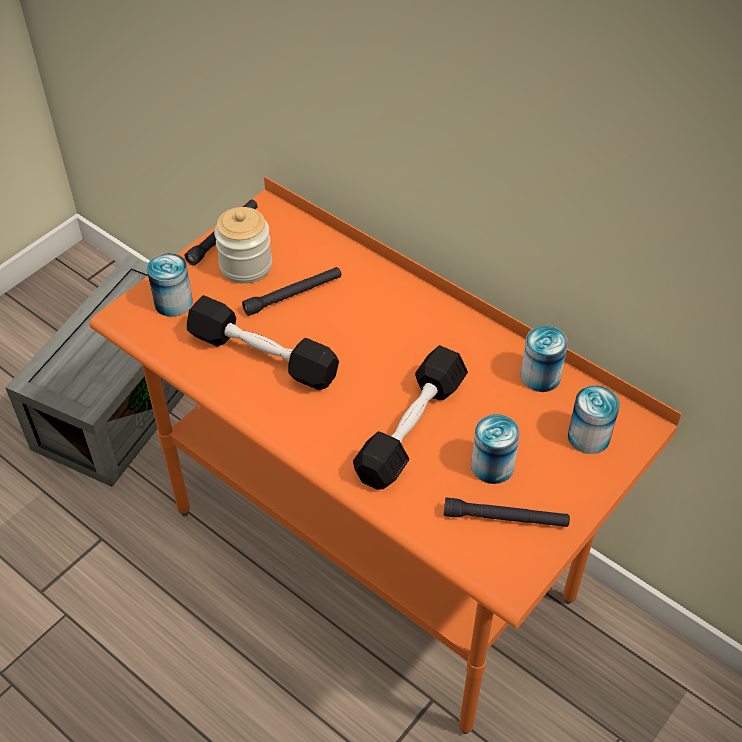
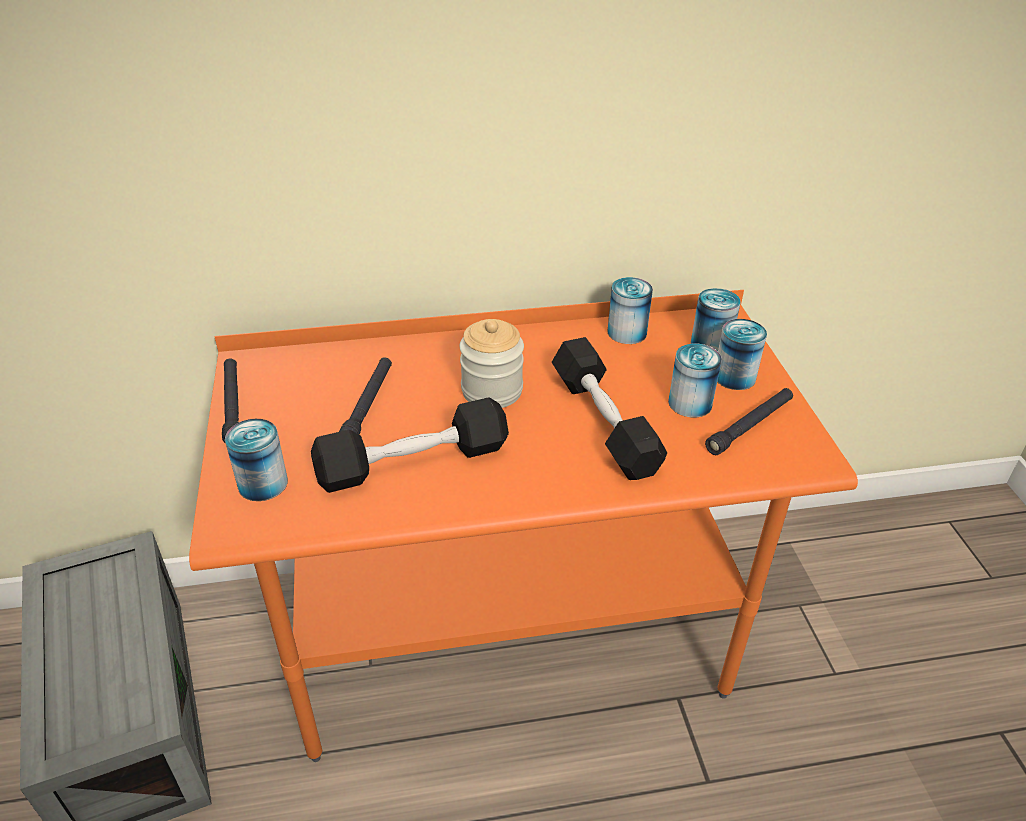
camera: 50 degrees left, 10 degrees down
(246, 266) = (291, 412): jar -> jar (492, 391)
(560, 475) = (734, 377): none -> can

